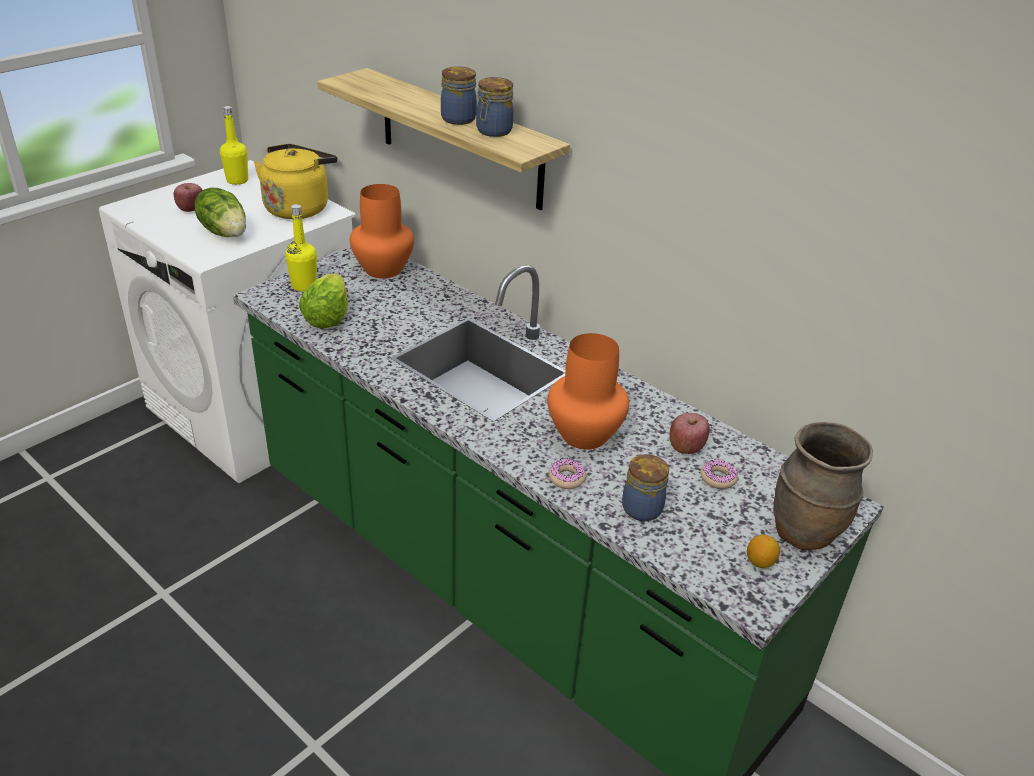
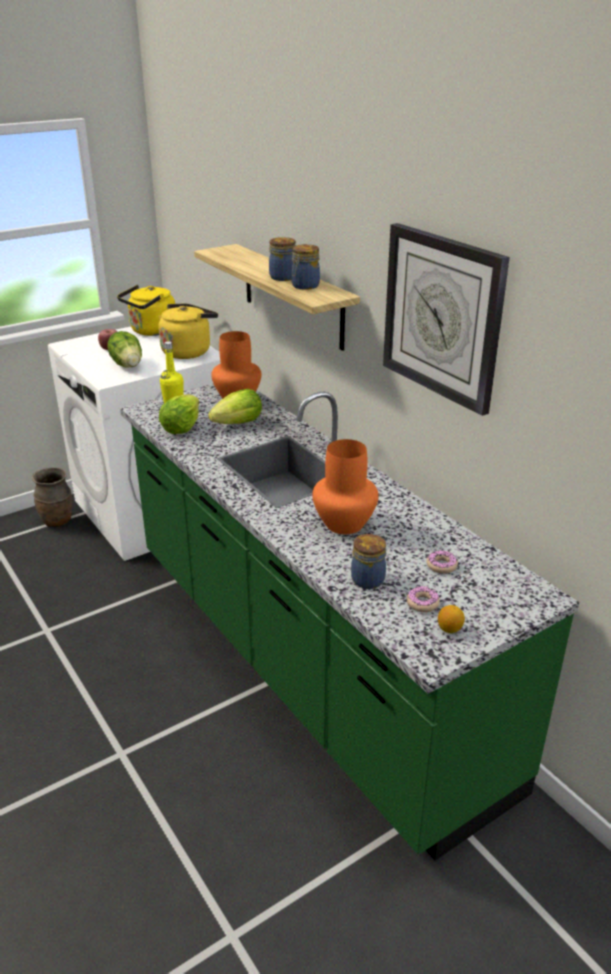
camera: 15 degrees right, 5 degrees down
(237, 180) = (151, 331): yellow bottle -> yellow kettle
(399, 305) = (238, 423): none -> lettuce
(566, 478) = (316, 552): donut -> donut (422, 603)
(686, 447) = (424, 541): apple -> none
(698, 174) = (442, 316): none -> wall clock
(804, 533) = (498, 613): brown vase -> brown vase (58, 521)

